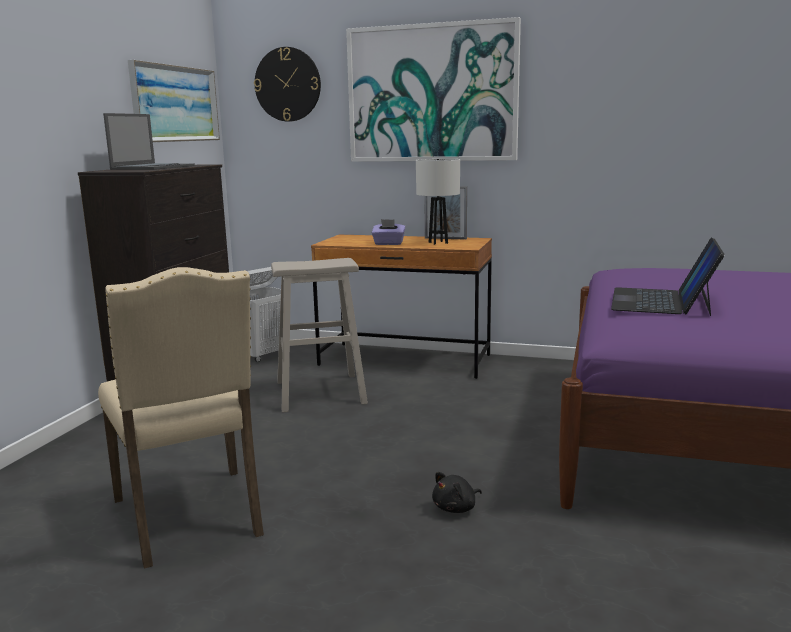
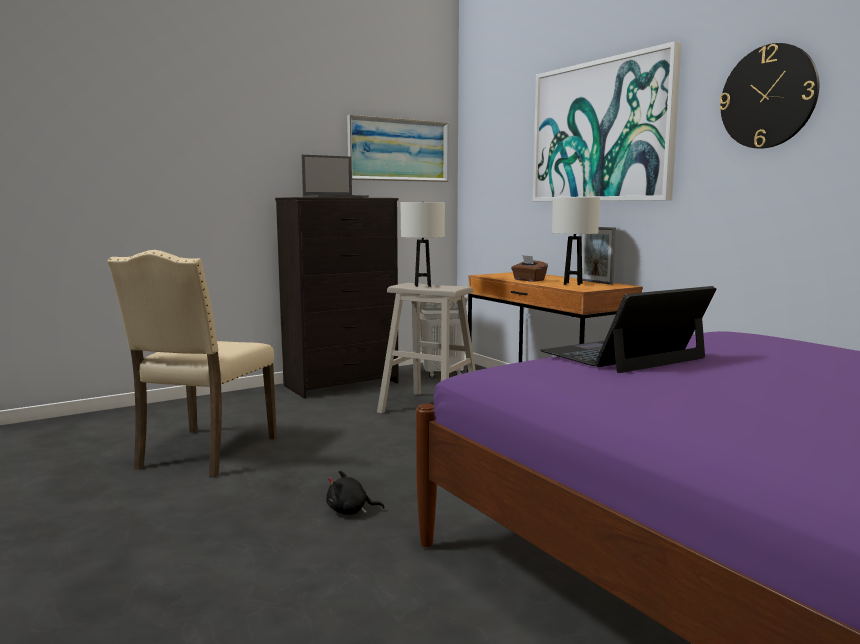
camera: 40 degrees right, 5 degrees down
(287, 84) = (498, 131): wall clock -> wall clock (768, 97)
(303, 263) = (422, 285): none -> white table lamp
(388, 244) = (528, 280): purple tissue box -> brown tissue box

